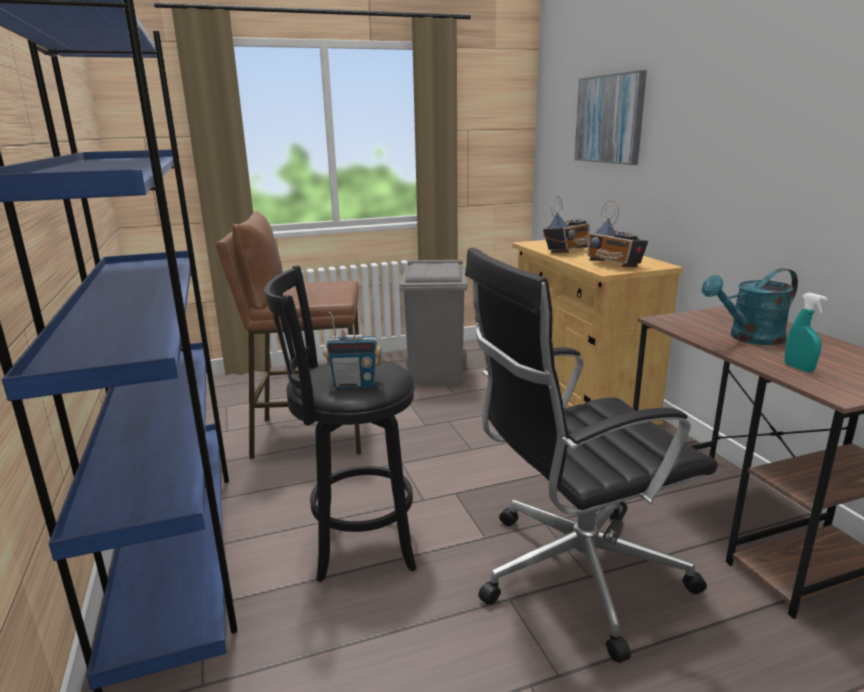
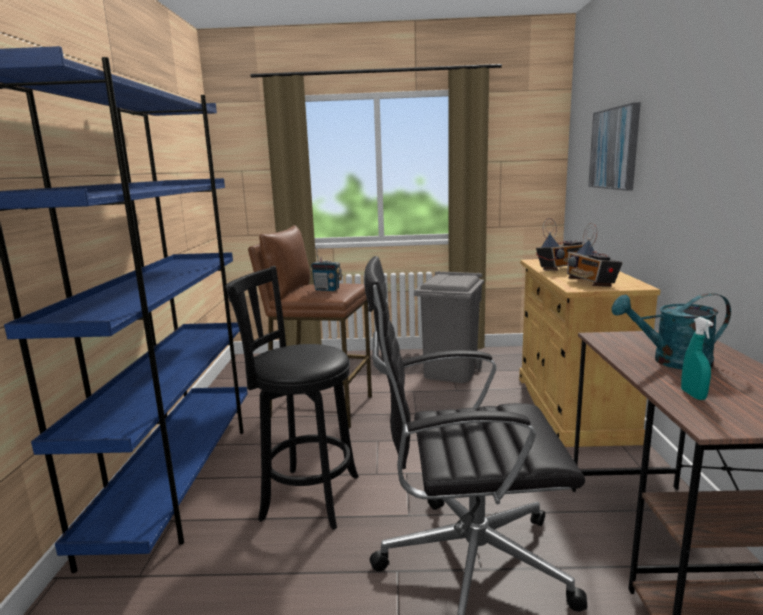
camera: 20 degrees right, 5 degrees down
(354, 384) = (292, 362): radio -> radio (327, 289)

